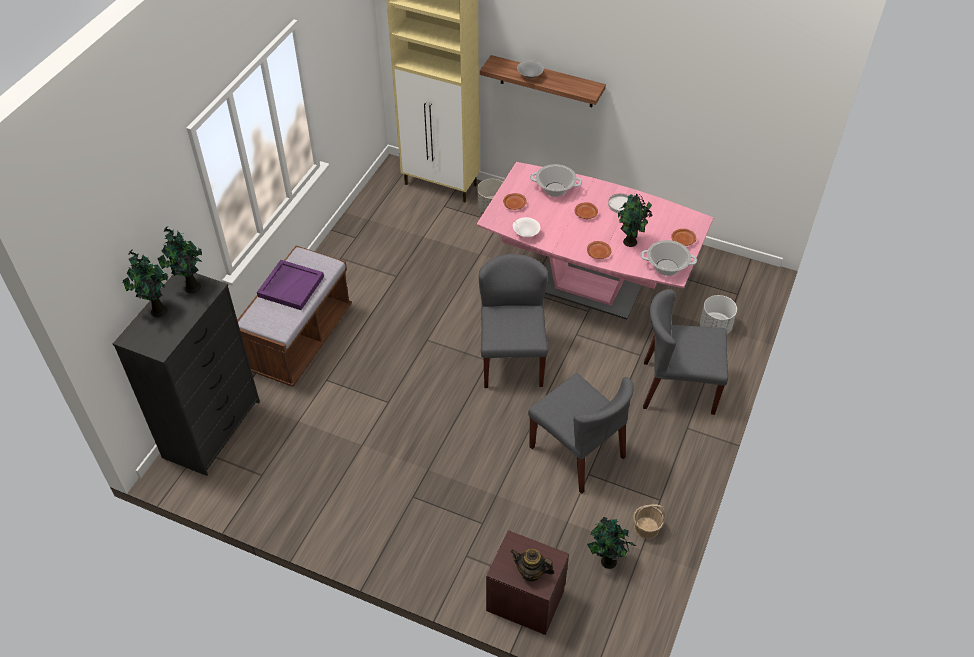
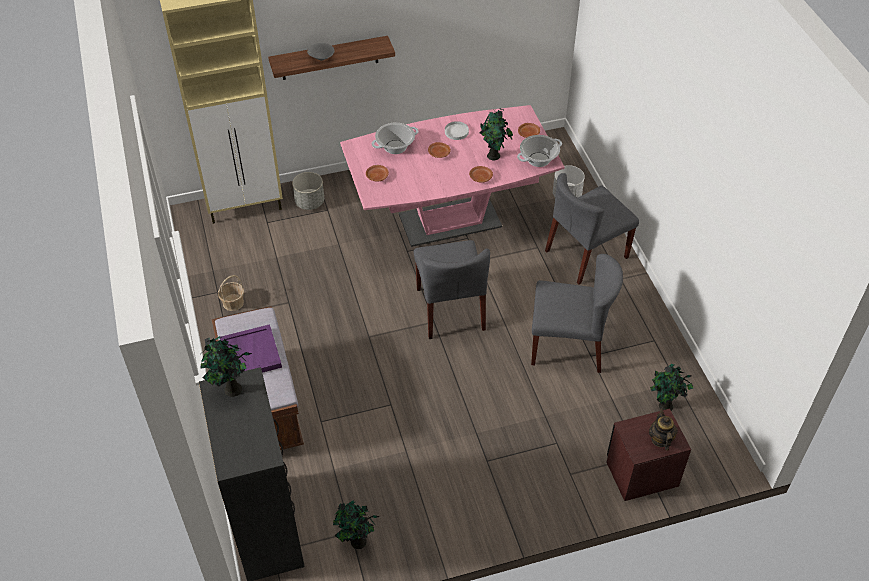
camera: 40 degrees left, 0 degrees up
(157, 311) = (225, 428): potted plant -> potted plant (357, 542)
(512, 359) = (450, 309): grey chair -> grey chair turned 150 degrees counterclockwise
(525, 234) = (411, 194): white bowl -> none
(531, 572) = (660, 439): teapot -> teapot turned 105 degrees clockwise
(646, 528) = (665, 366): basket -> basket (233, 303)

